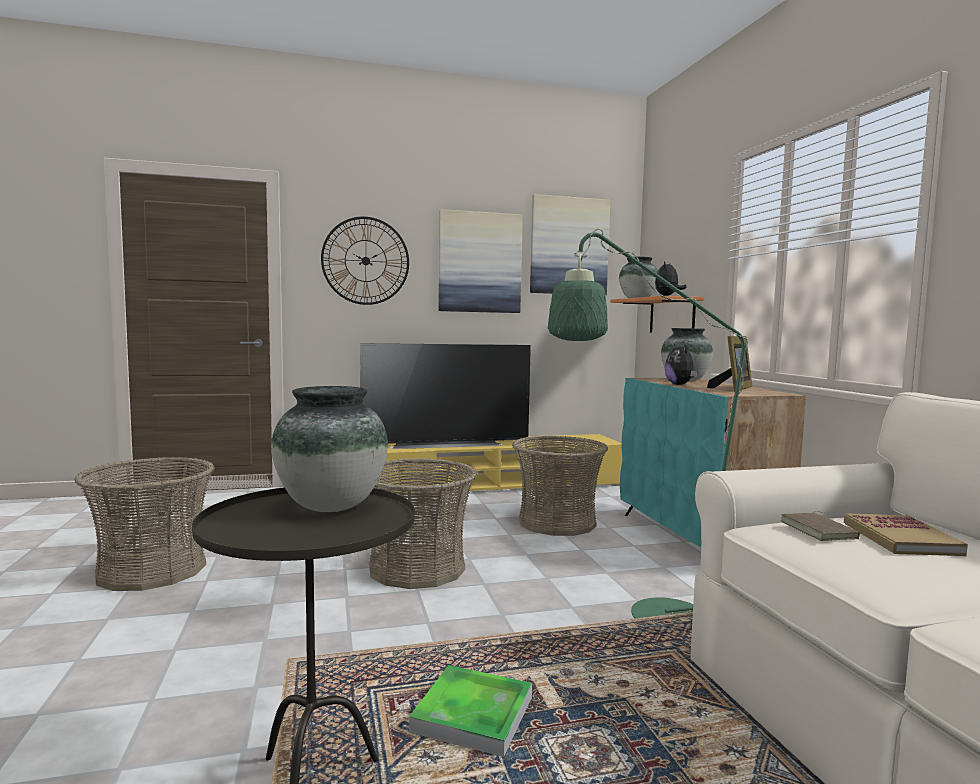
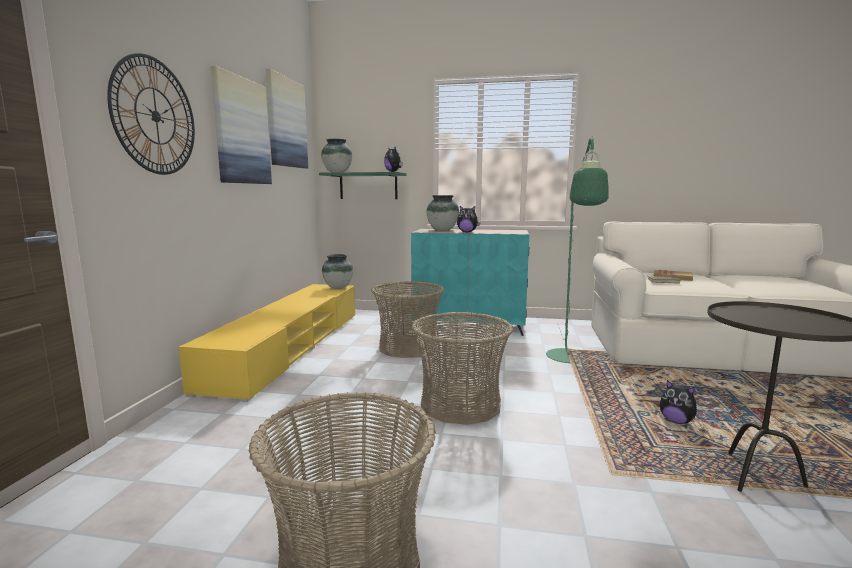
camera: 65 degrees left, 5 degrees up
(330, 506) = (750, 315): vase -> vase (338, 287)
(445, 444) = (266, 320): television -> none
(473, 716) = (677, 421): tray -> plush toy
(672, 316) = (368, 186): orange shelf -> green shelf
(734, 388) = (493, 231): picture frame -> none

